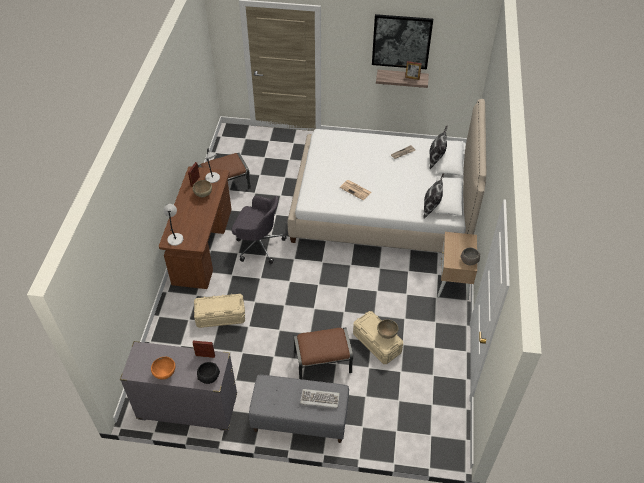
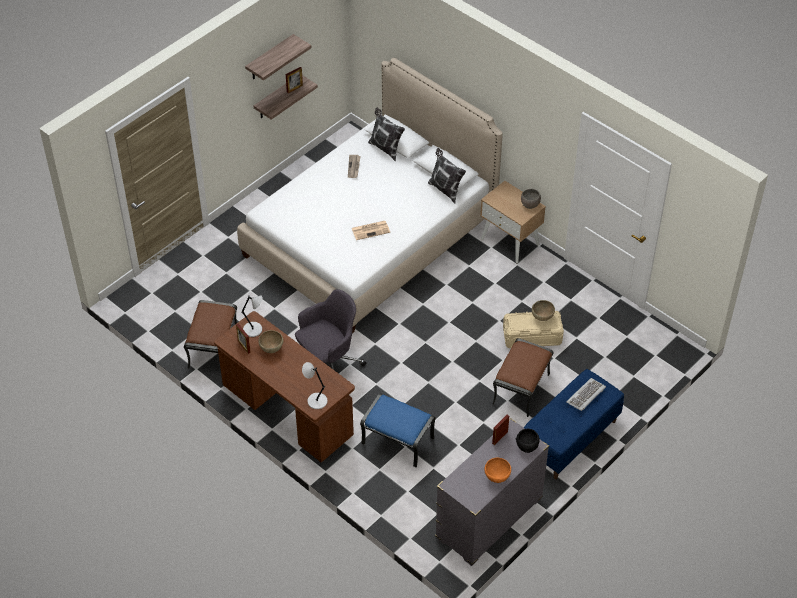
camera: 55 degrees left, 0 degrees up
(220, 316) = (398, 441): beige storage box -> blue ottoman
(299, 420) = (570, 439): grey bench -> blue bench
(401, 41) = (270, 58): picture -> shelf

